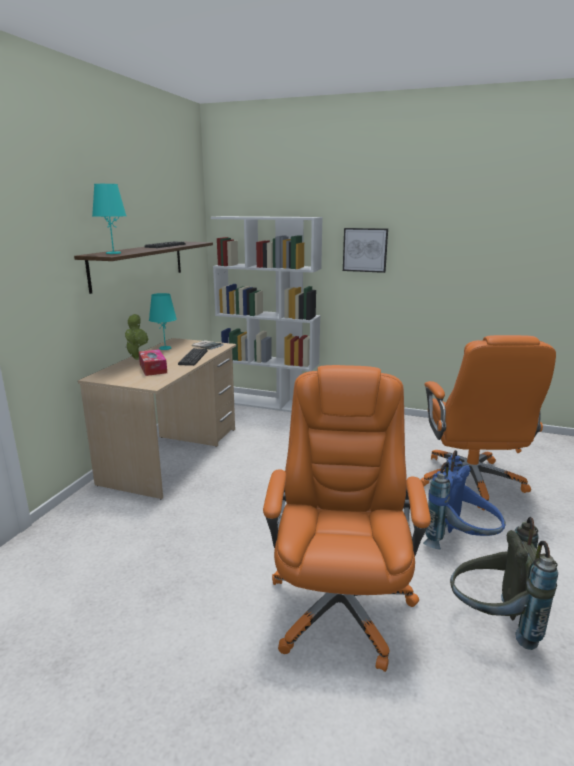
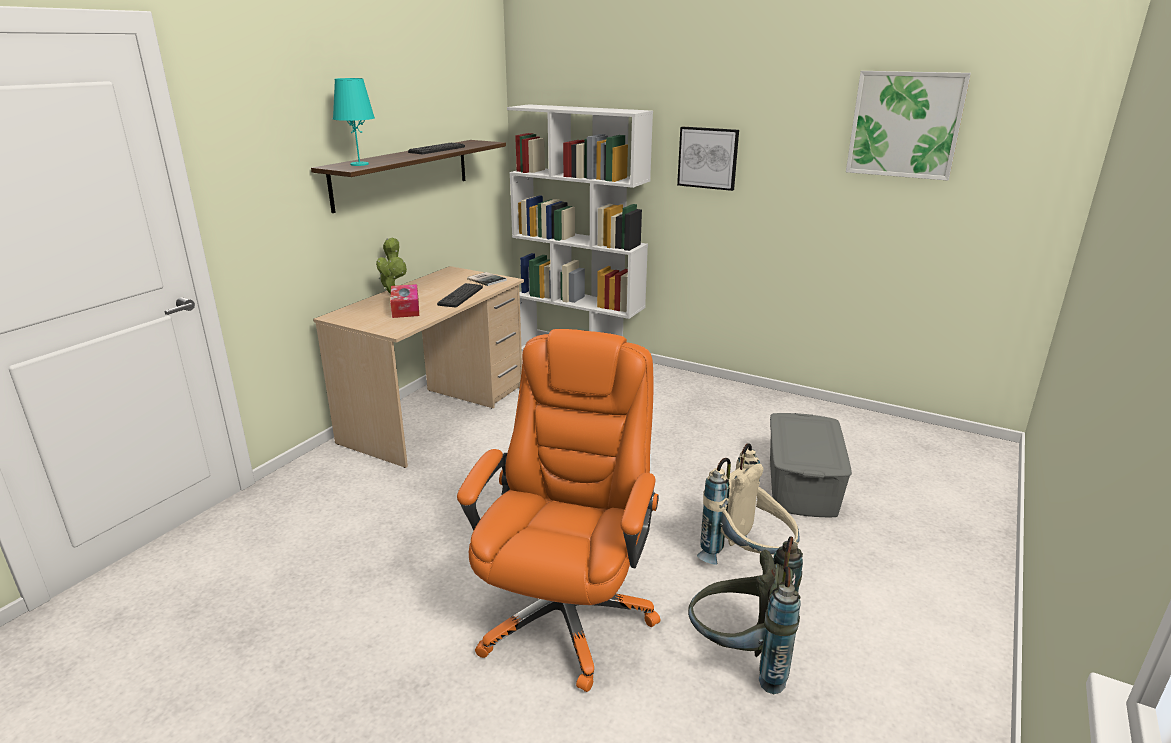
camera: 10 degrees right, 5 degrees up
(165, 348) = (433, 280): turquoise table lamp -> none
(461, 544) = (748, 561): blue backpack -> beige backpack
(471, 482) = (801, 485): orange office chair -> grey storage box
(509, 220) = (905, 124): none -> picture

